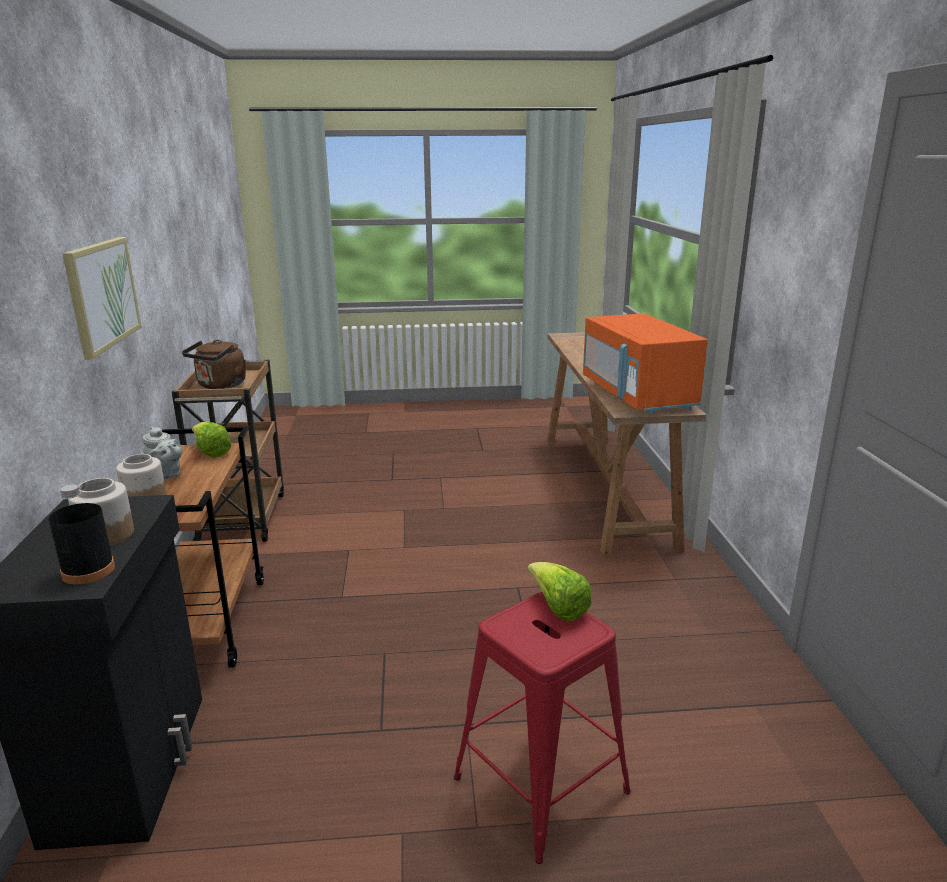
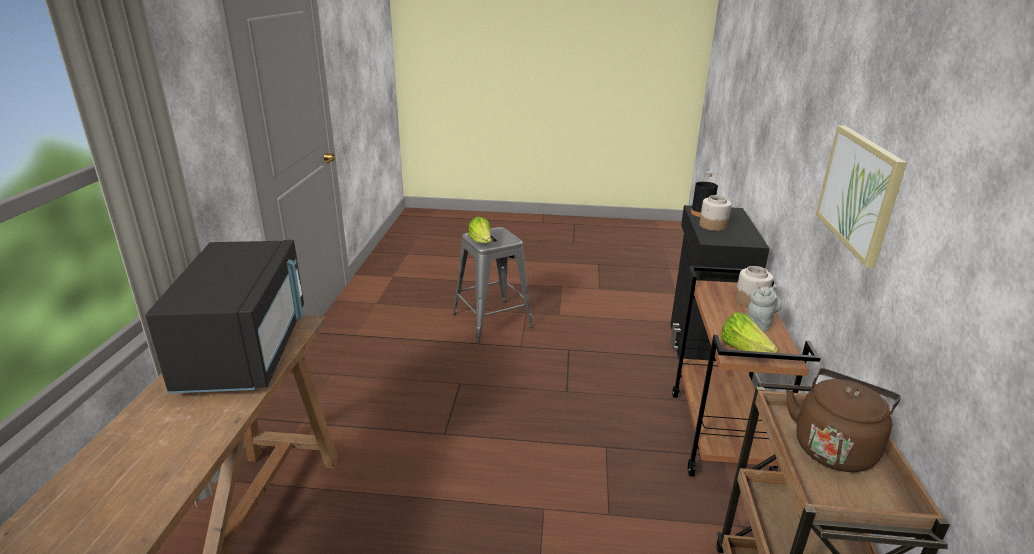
camera: 170 degrees left, 5 degrees up
(166, 475) = (759, 323): grey teapot -> grey teapot turned 75 degrees clockwise
(542, 785) = (491, 320): red stool -> grey stool
(637, 395) = (246, 351): orange microwave -> black microwave

